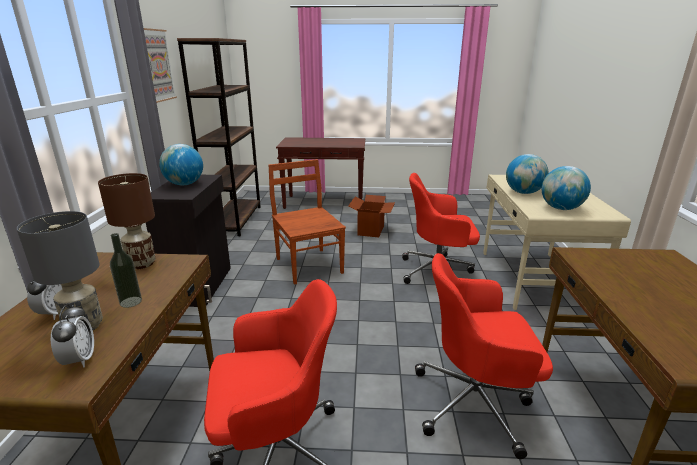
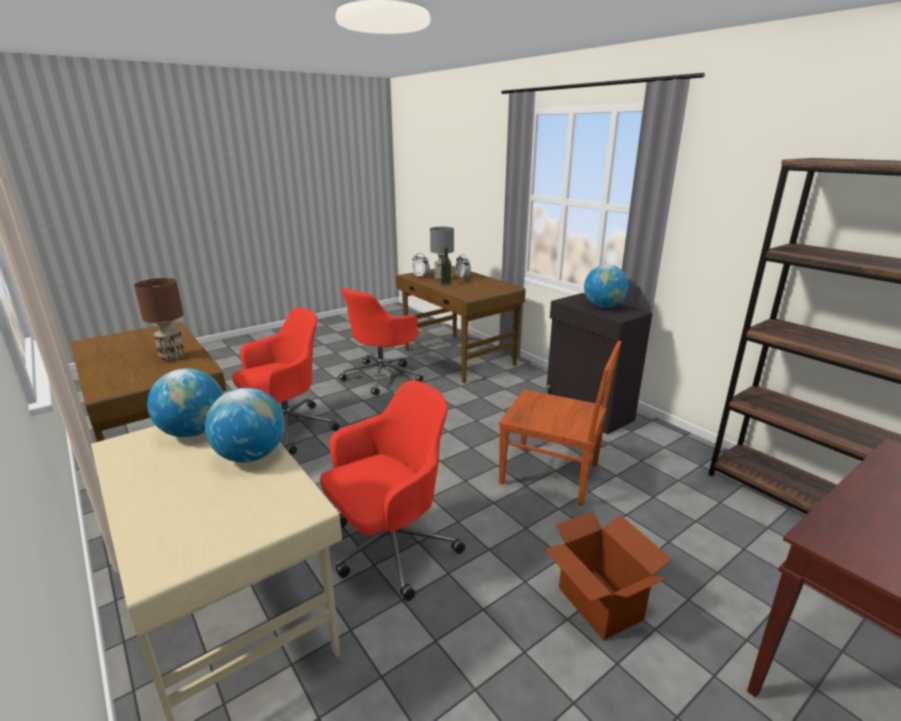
camera: 140 degrees right, 0 degrees up
(142, 264) = (483, 291): brown table lamp -> brown table lamp (172, 357)
(157, 65) = (733, 192): picture -> none

